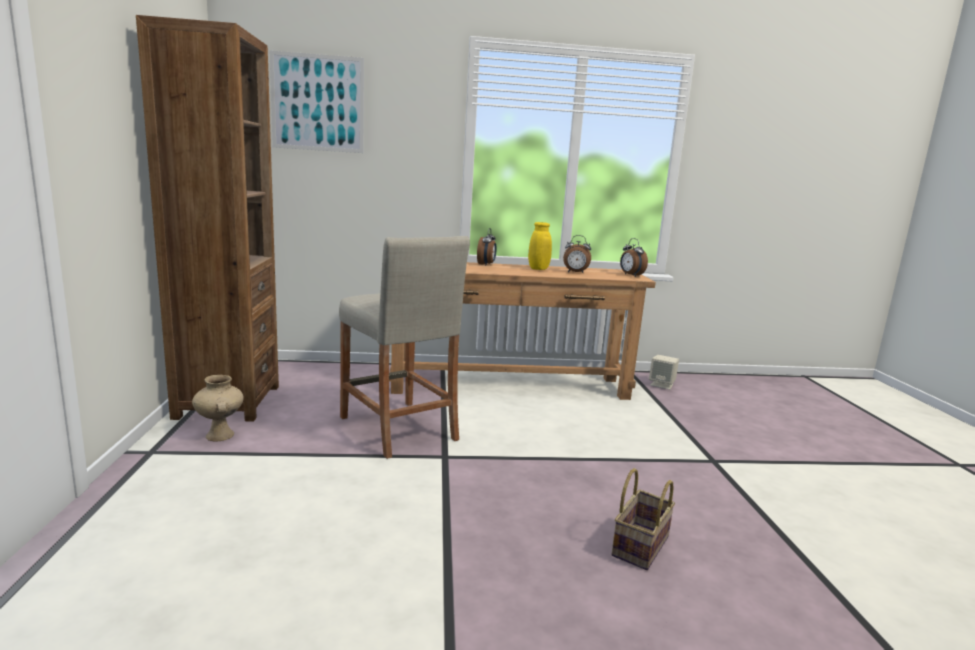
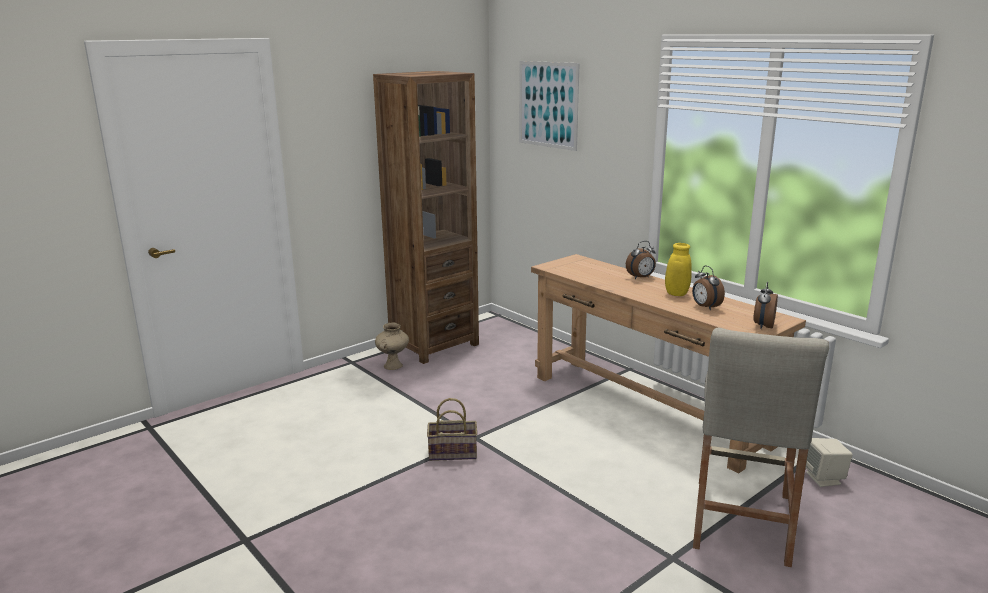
camera: 55 degrees right, 5 degrees up
(398, 428) = (488, 405): beige stool -> beige stool (741, 520)
(639, 544) = (461, 556): basket -> basket (454, 452)

